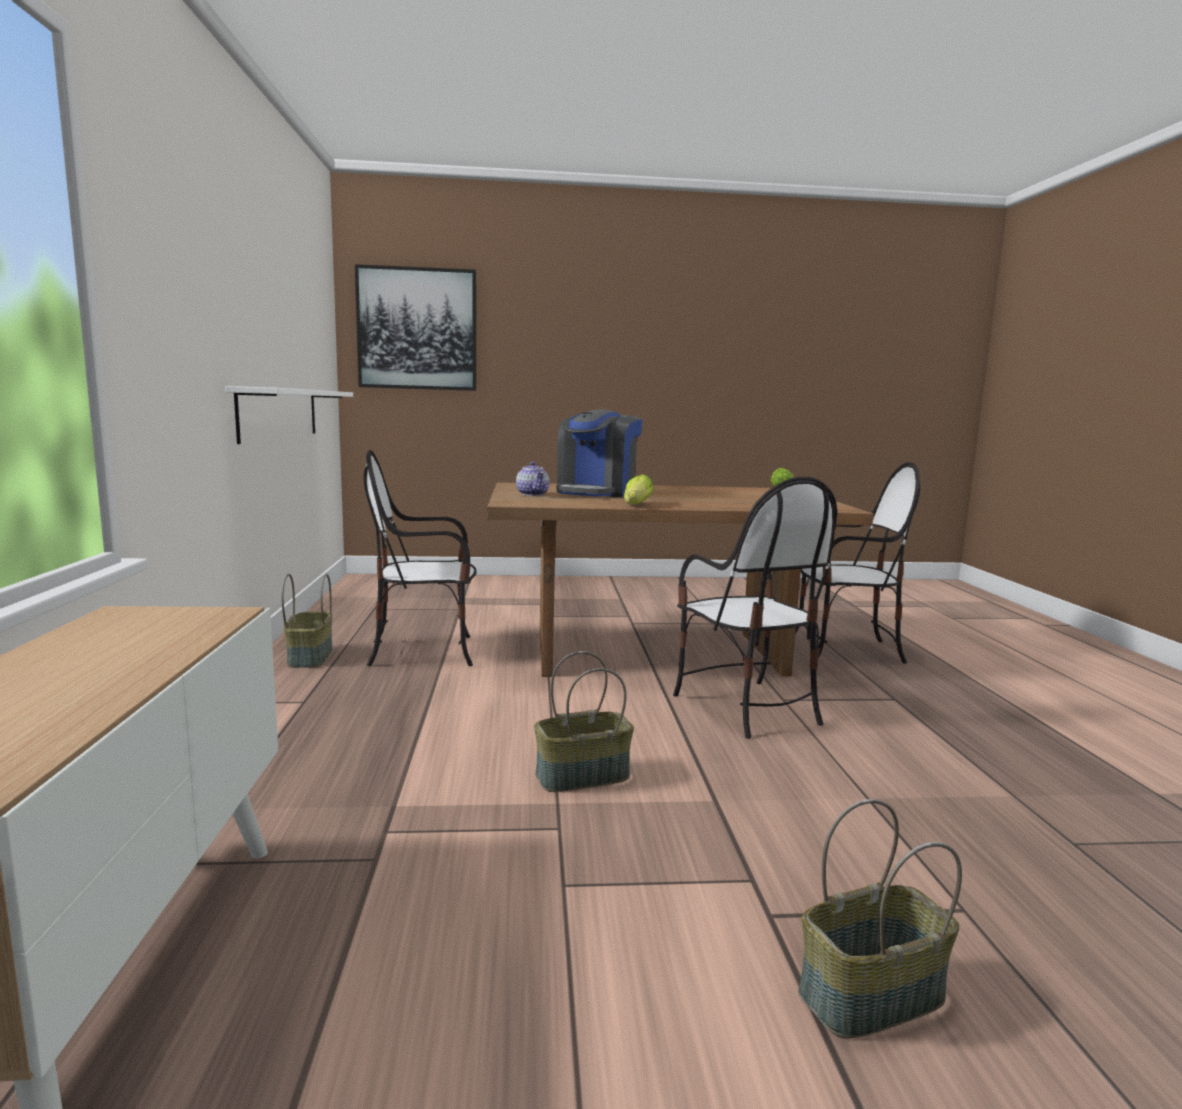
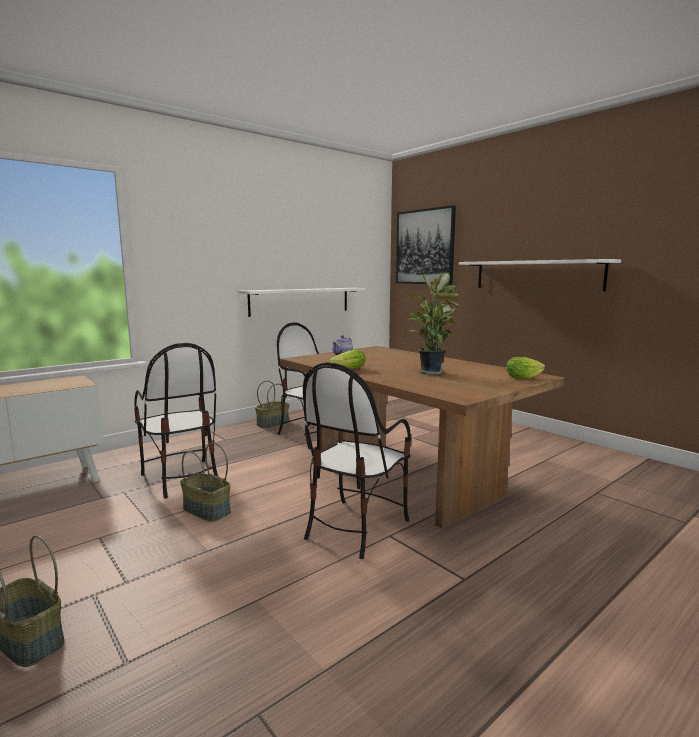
camera: 55 degrees right, 0 degrees up
(596, 492) = (382, 359): coffee machine -> none
(610, 380) = (536, 275): none -> white shelf
(708, 497) = (431, 372): none -> potted plant
(844, 650) = (545, 536): chair -> chair (181, 478)

